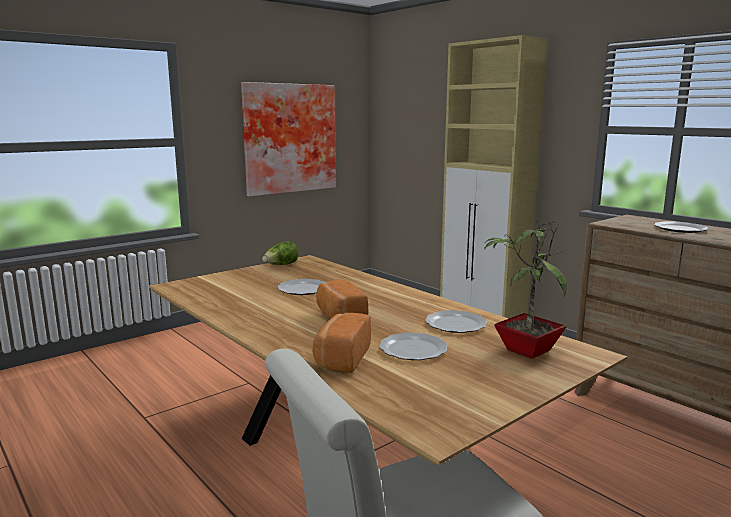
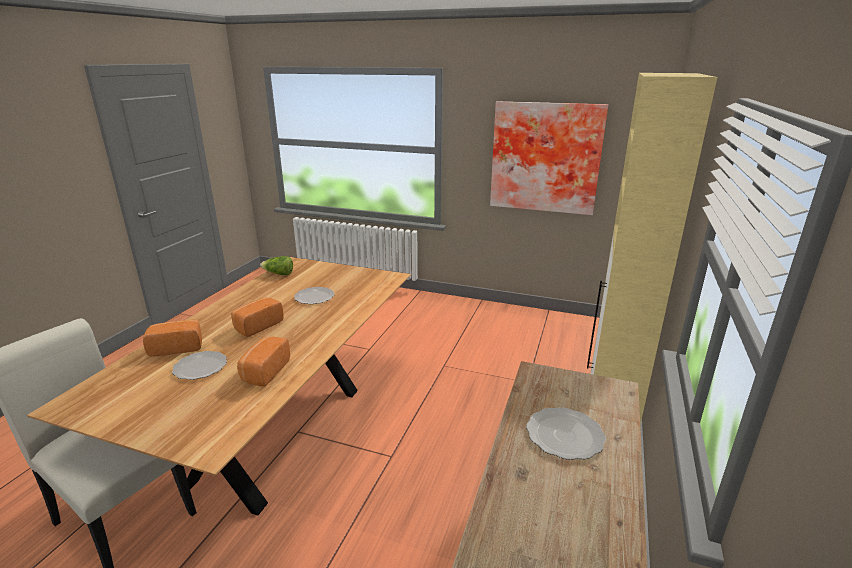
camera: 60 degrees right, 10 degrees up
(281, 265) = (368, 274): lettuce -> lettuce (279, 274)
(455, 324) = (264, 371): plate -> bread
(525, 350) = (213, 415): potted plant -> none

